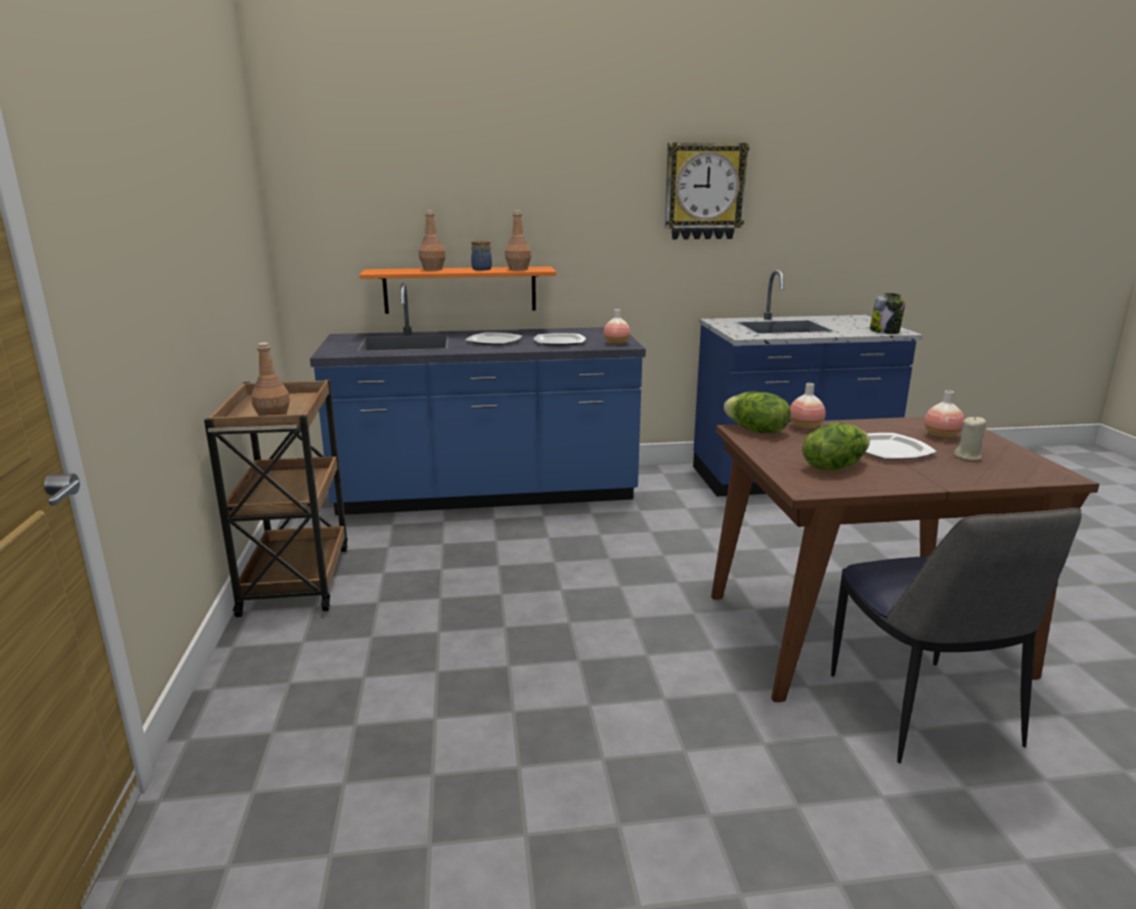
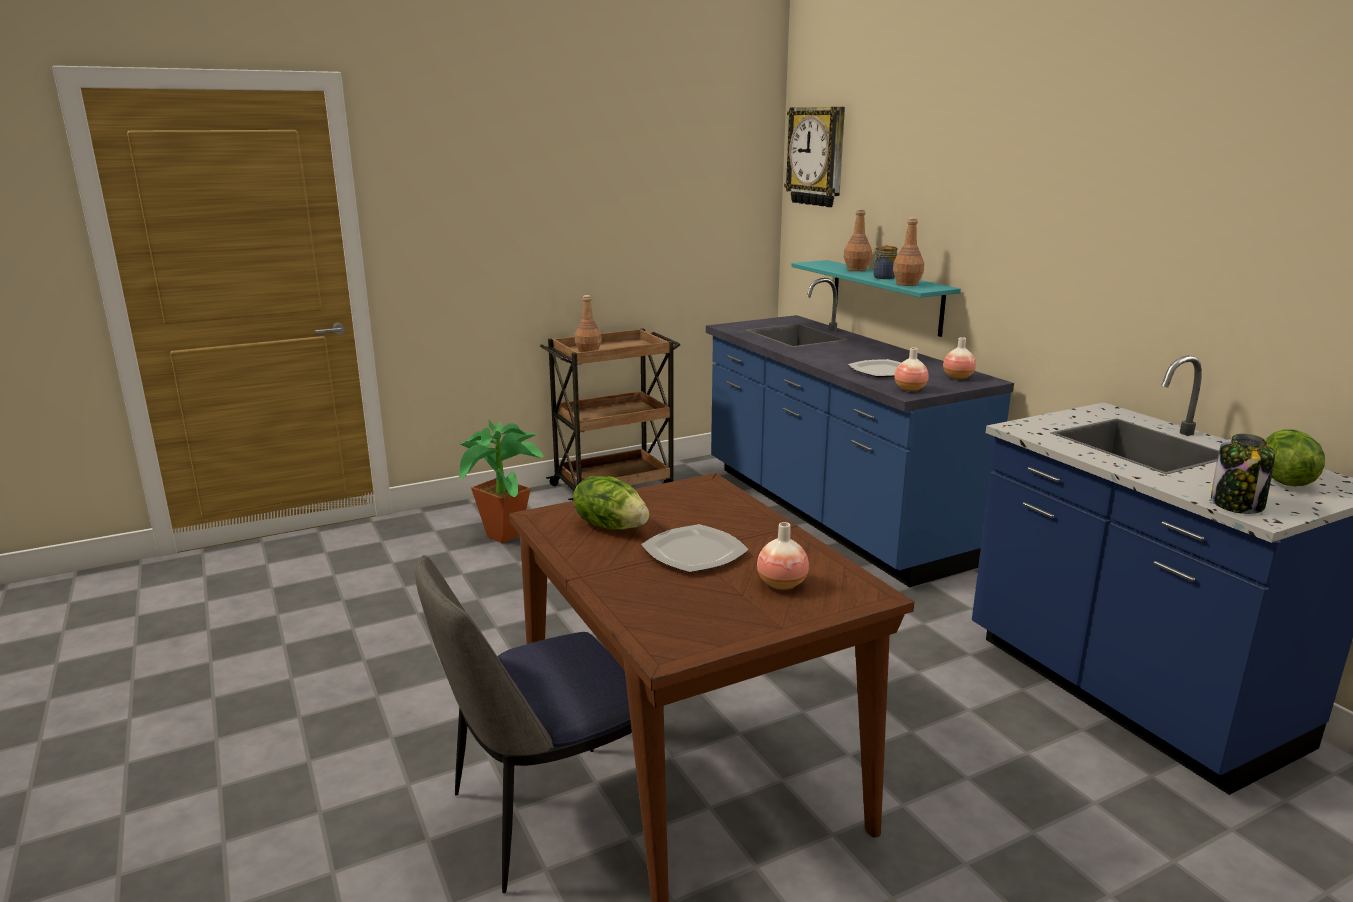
camera: 70 degrees right, 0 degrees up
(365, 672) = (505, 539): none -> potted plant
(460, 289) = (886, 296): orange shelf -> turquoise shelf
(493, 341) = (846, 353): plate -> none
(704, 191) = (1143, 217): wall clock -> wall clock (817, 156)
(756, 431) = (708, 489): lettuce -> lettuce (1283, 480)
(805, 427) = (745, 510): vase -> vase (958, 377)
(968, 456) = (704, 597): beige candle -> none

